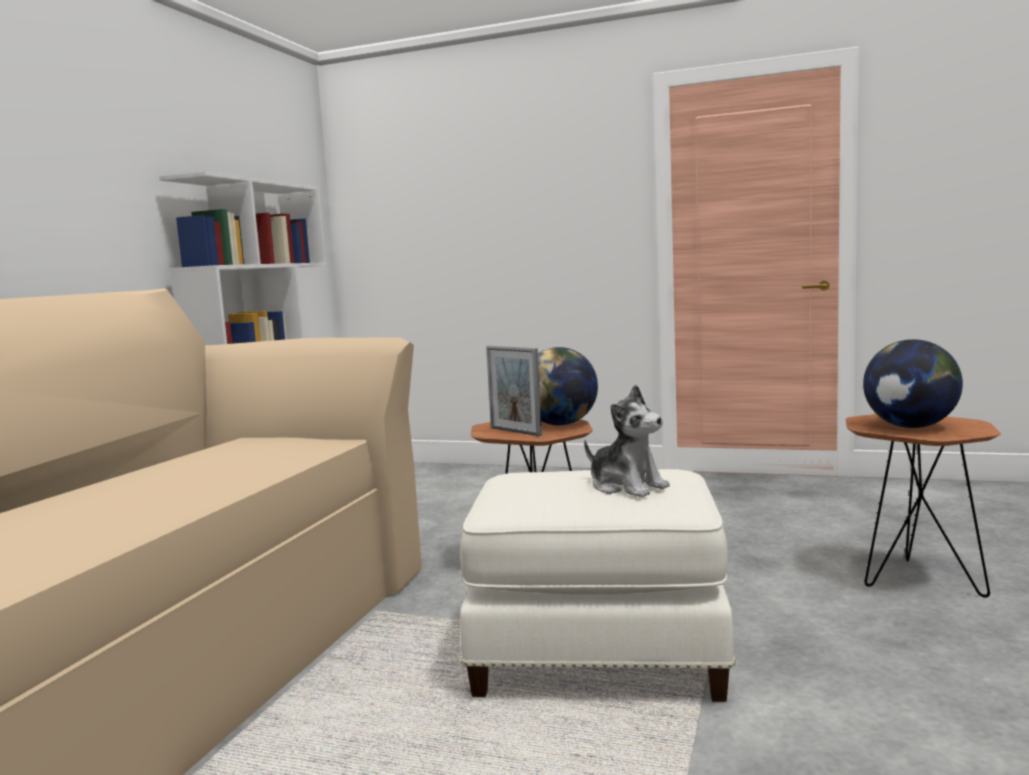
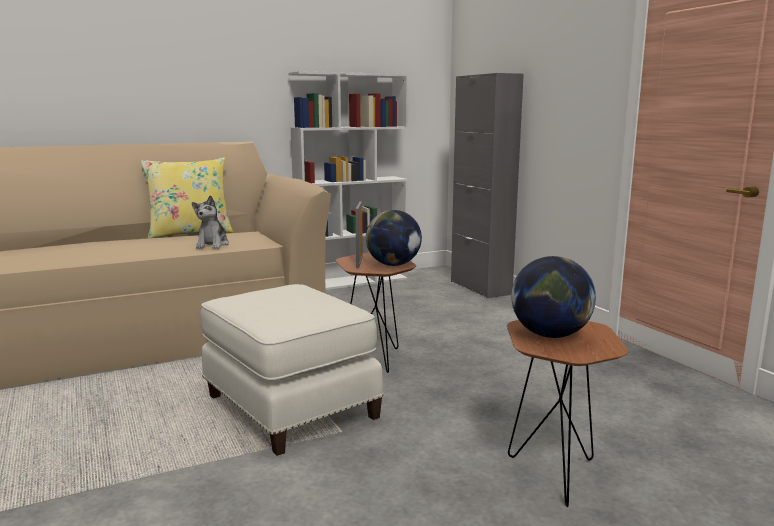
camera: 45 degrees right, 5 degrees up
(138, 463) = (190, 233): none -> yellow pillow
(453, 469) = (480, 288): none -> grey cabinet
(627, 486) = (292, 307): plush toy -> plush toy (212, 245)

